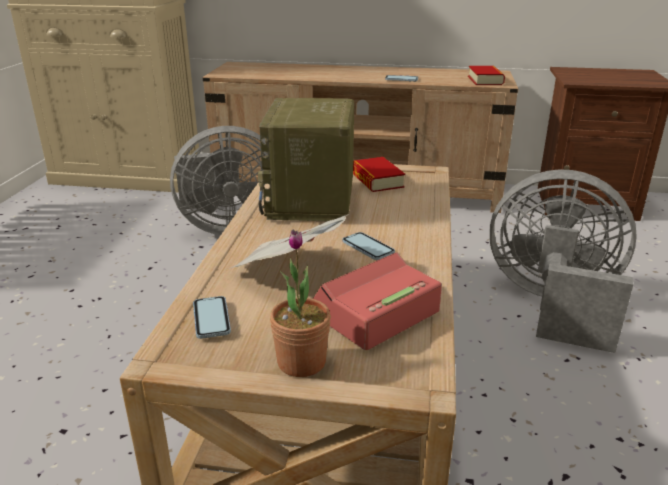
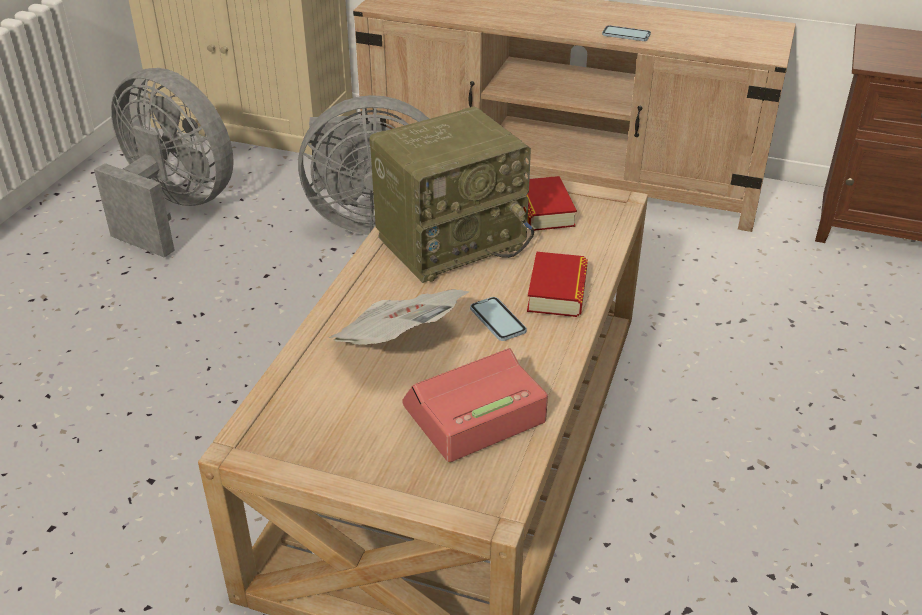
camera: 10 degrees right, 10 degrees up
(211, 319) = (299, 402): phone -> none
(301, 362) = (379, 467): potted plant -> none
(312, 201) = (451, 240): radio -> radio turned 135 degrees counterclockwise
(485, 80) = (746, 46): book -> book (557, 291)
(552, 304) = (765, 387): grey fan -> grey fan (174, 210)

